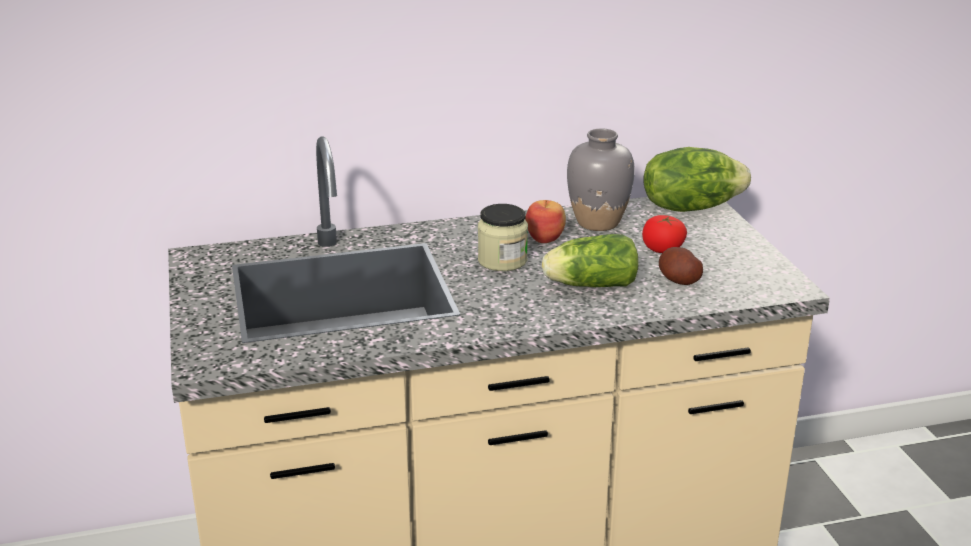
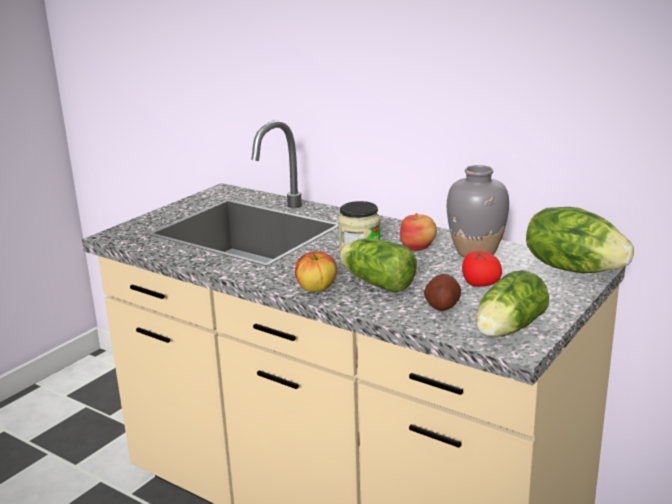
camera: 50 degrees right, 5 degrees down
(558, 314) = (316, 289): none -> apple
(758, 277) = (507, 330): none -> lettuce

